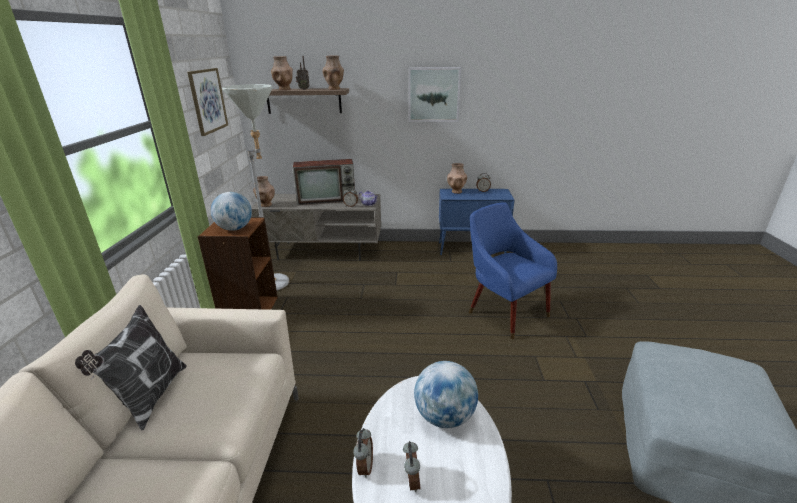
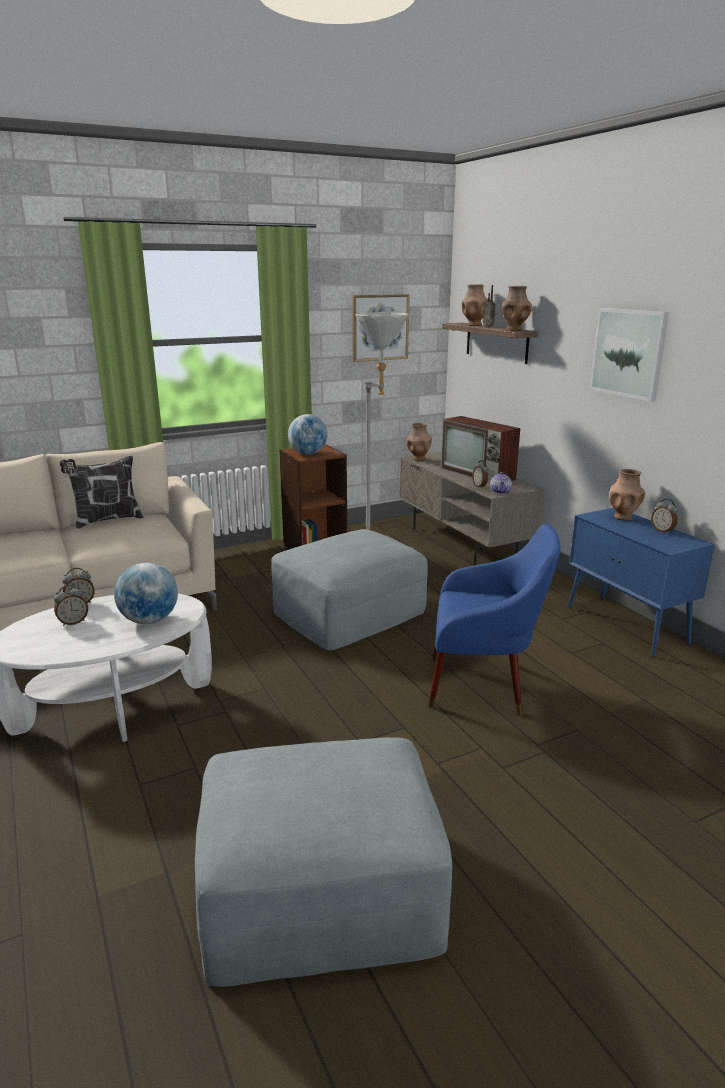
camera: 60 degrees right, 5 degrees down
(373, 328) = (349, 612): none -> grey ottoman
(504, 311) = (484, 685): blue armchair -> blue armchair turned 75 degrees clockwise

